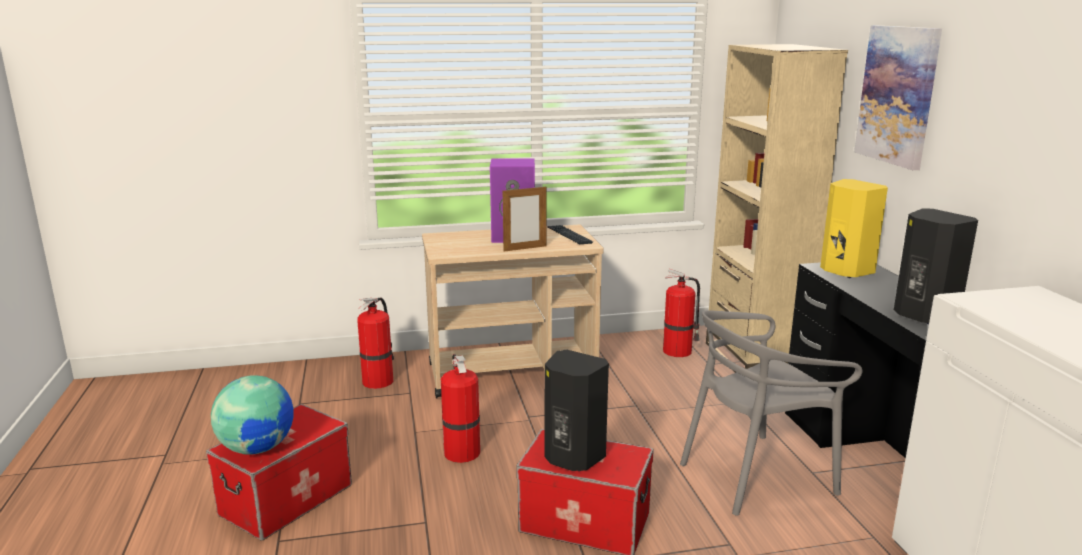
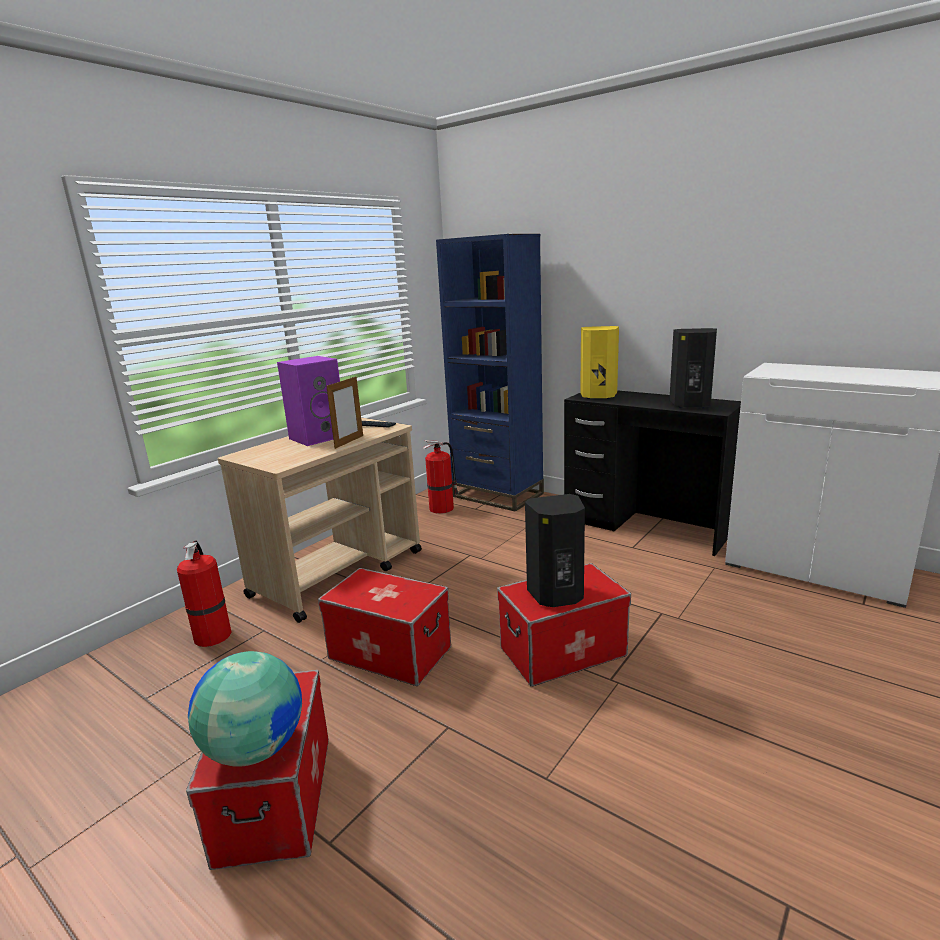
camera: 40 degrees left, 0 degrees up
(461, 451) = (389, 653): fire extinguisher -> storage box
(754, 359) = (497, 495): beige bookcase -> blue bookcase
(756, 475) = (609, 564): grey chair -> none
(898, 95) = (598, 260): picture -> none

